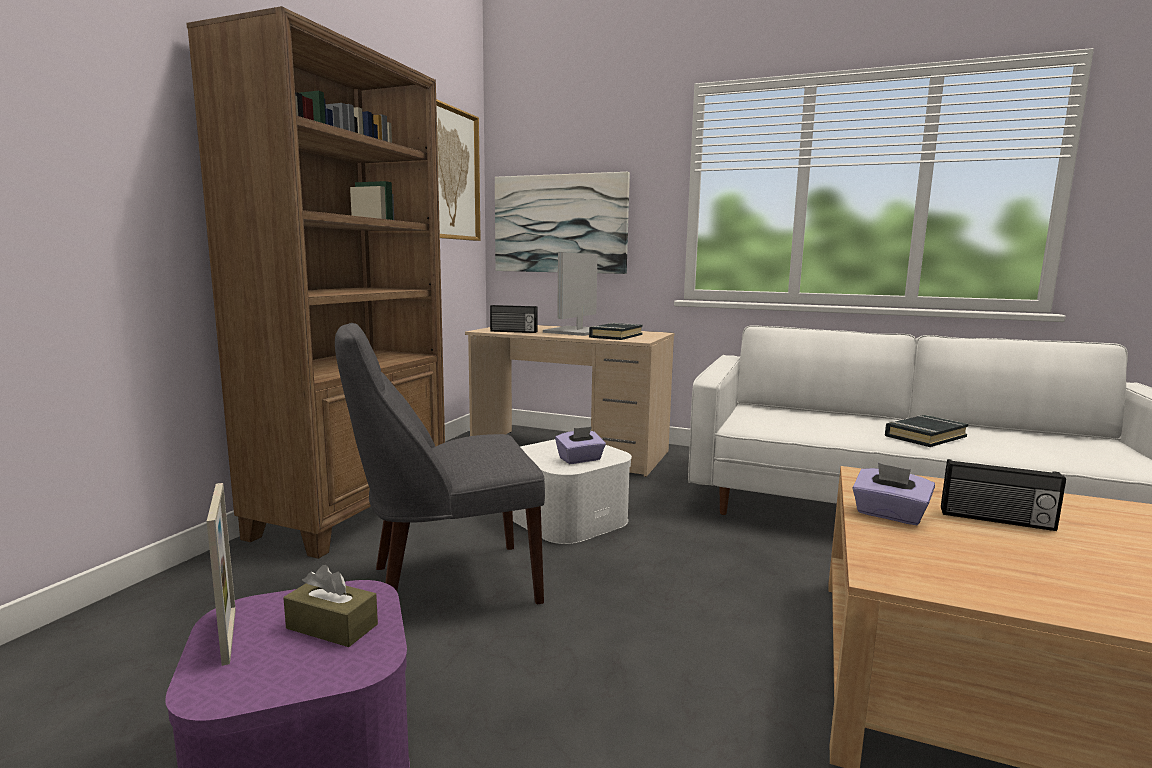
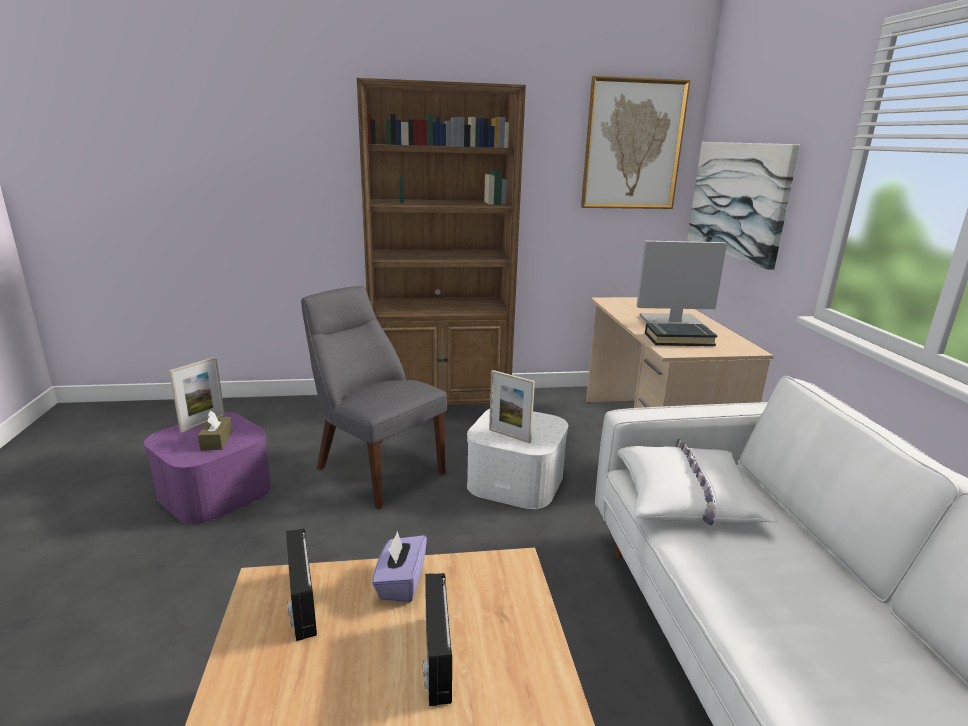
camera: 60 degrees right, 10 degrees up
(513, 331) = (621, 308): radio -> radio (300, 603)
(580, 459) = (509, 435): purple tissue box -> picture frame
(776, 422) = (685, 496): none -> white pillow
(924, 436) = (784, 617): black book -> none

